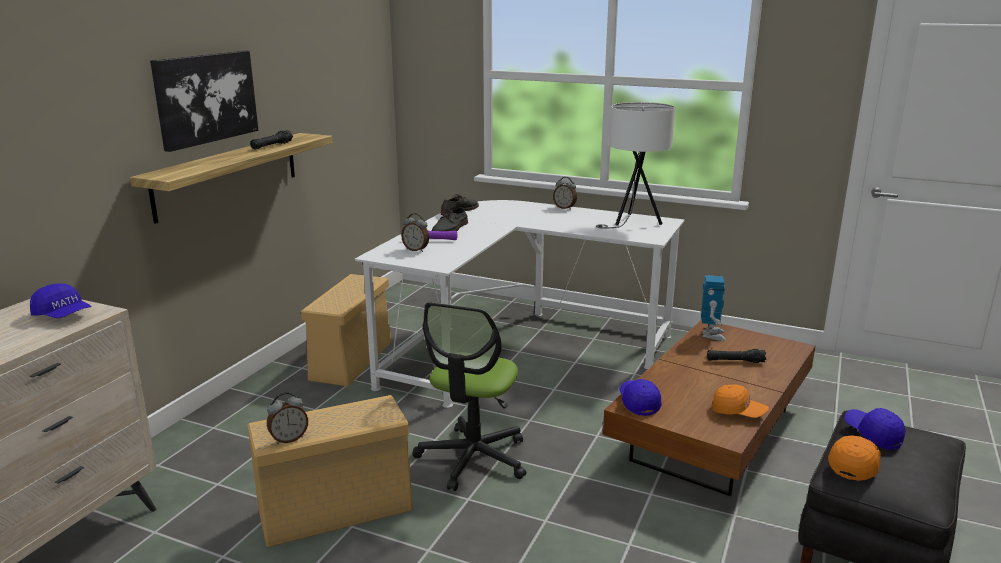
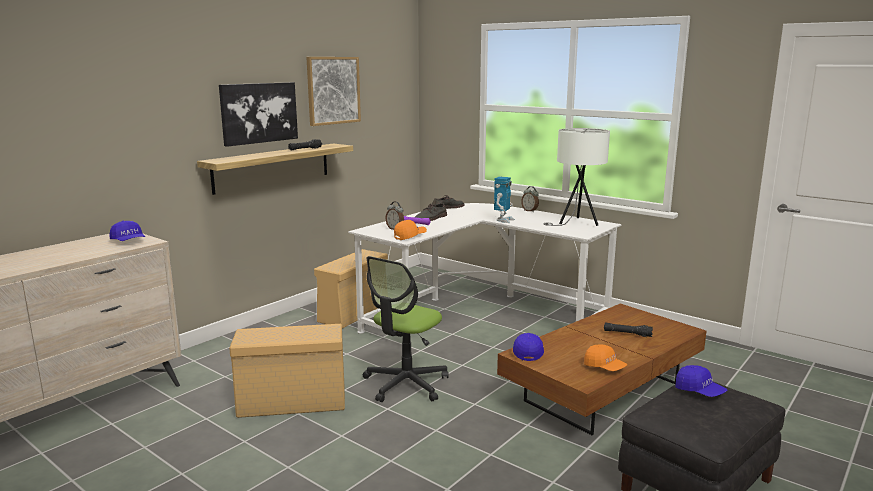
camera: 15 degrees right, 5 degrees down
(289, 439) = (256, 340): alarm clock -> none
(295, 58) = (333, 90): none -> picture
(711, 335) = (620, 315): toy robot -> toy robot (503, 220)
(854, 464) = (666, 408): orange cap -> orange cap (410, 236)
(872, 435) = (699, 391): blue cap -> blue cap turned 150 degrees clockwise

